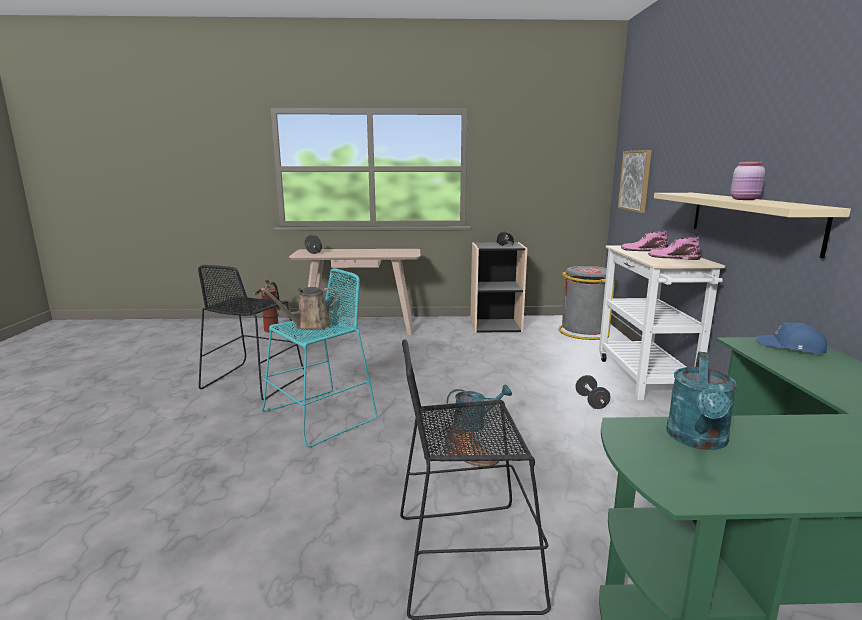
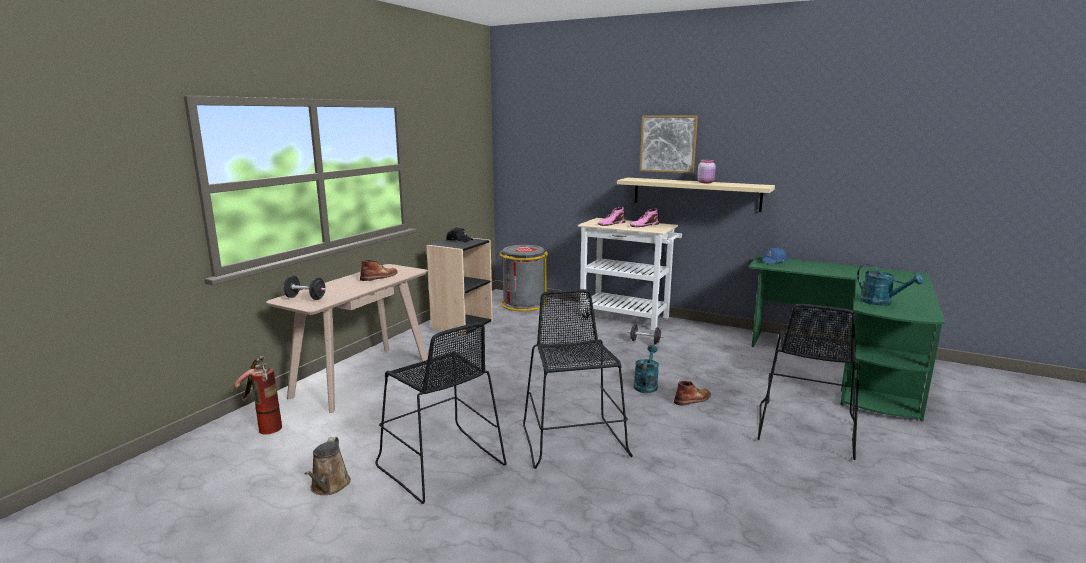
camera: 60 degrees left, 0 degrees up
(309, 326) = (569, 353): brown watering can -> brown watering can (329, 486)
(318, 417) = (574, 442): turquoise stool -> black stool
(382, 252) = (380, 277): none -> brown boot
(635, 180) = (538, 167): picture -> picture (668, 144)

